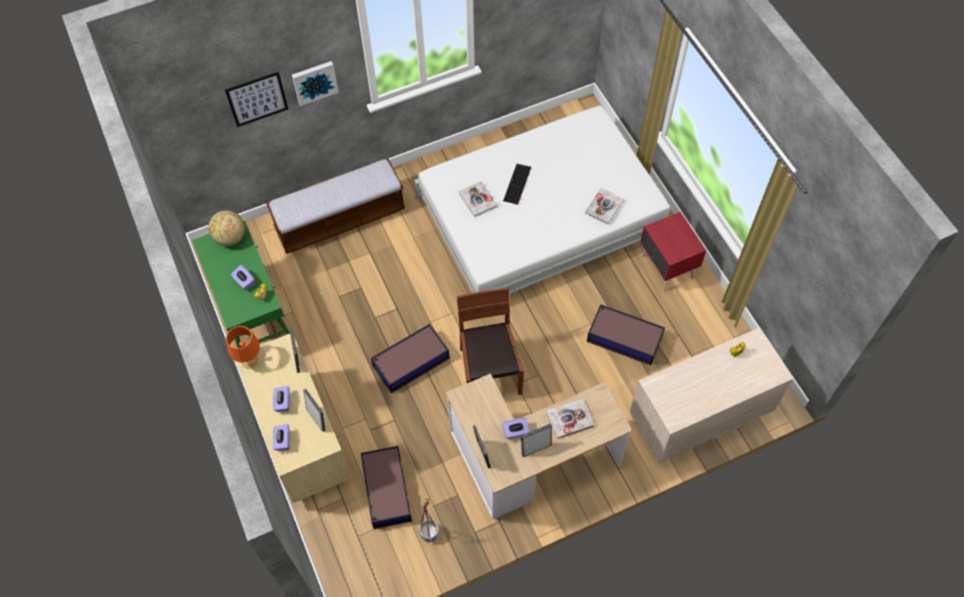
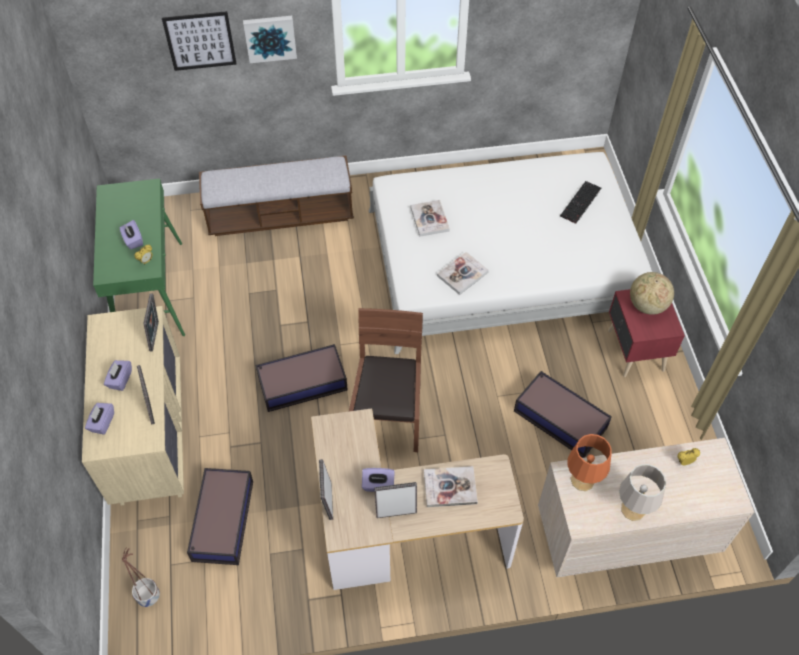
camera: 15 degrees right, 5 degrees down
(230, 237) = (137, 192): globe -> globe (647, 305)
(250, 360) = (103, 324): orange table lamp -> orange table lamp (583, 480)
(429, 533) = (253, 585): planter -> planter (148, 596)
(517, 184) = (480, 213): keyboard -> keyboard (581, 203)
(604, 206) = (573, 258): book -> book (462, 274)
(708, 399) = (633, 509): none -> grey table lamp

